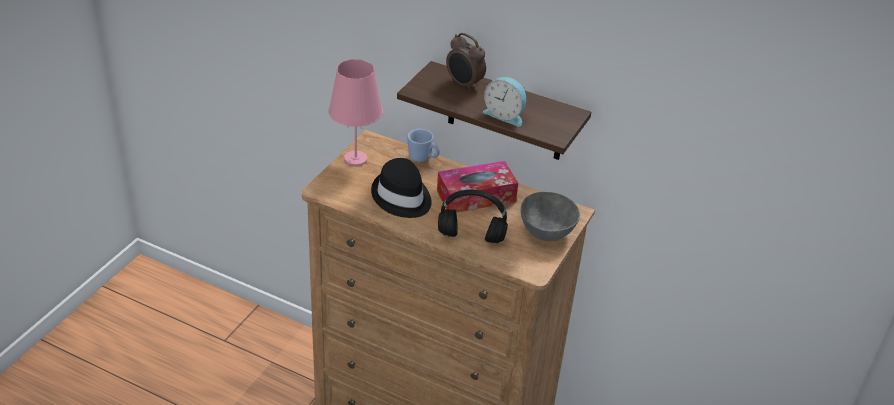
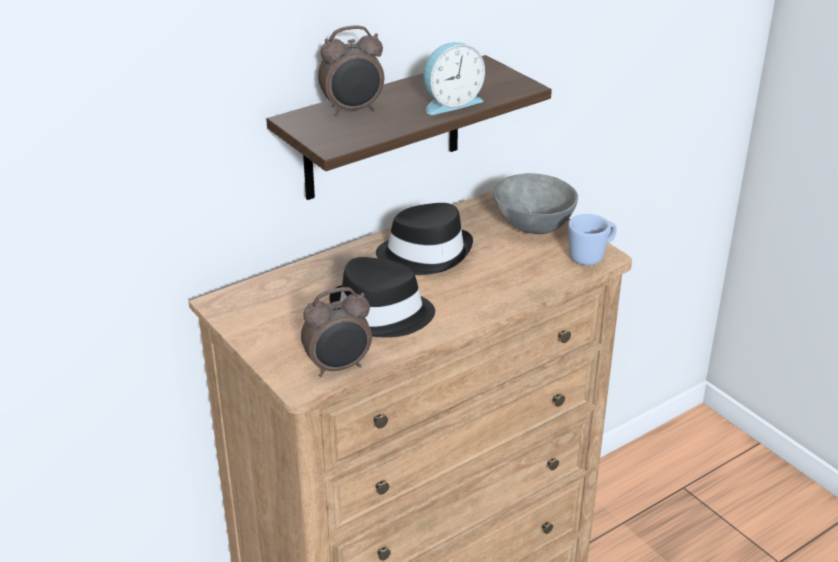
camera: 60 degrees left, 5 degrees down
(342, 198) = (339, 367): none -> alarm clock
(356, 158) = (254, 329): pink table lamp -> none
(423, 158) = (307, 270): blue mug -> blue mug (591, 256)
(470, 237) = (506, 283): black headphones -> none
(476, 196) = (425, 254): tissue box -> black hat

